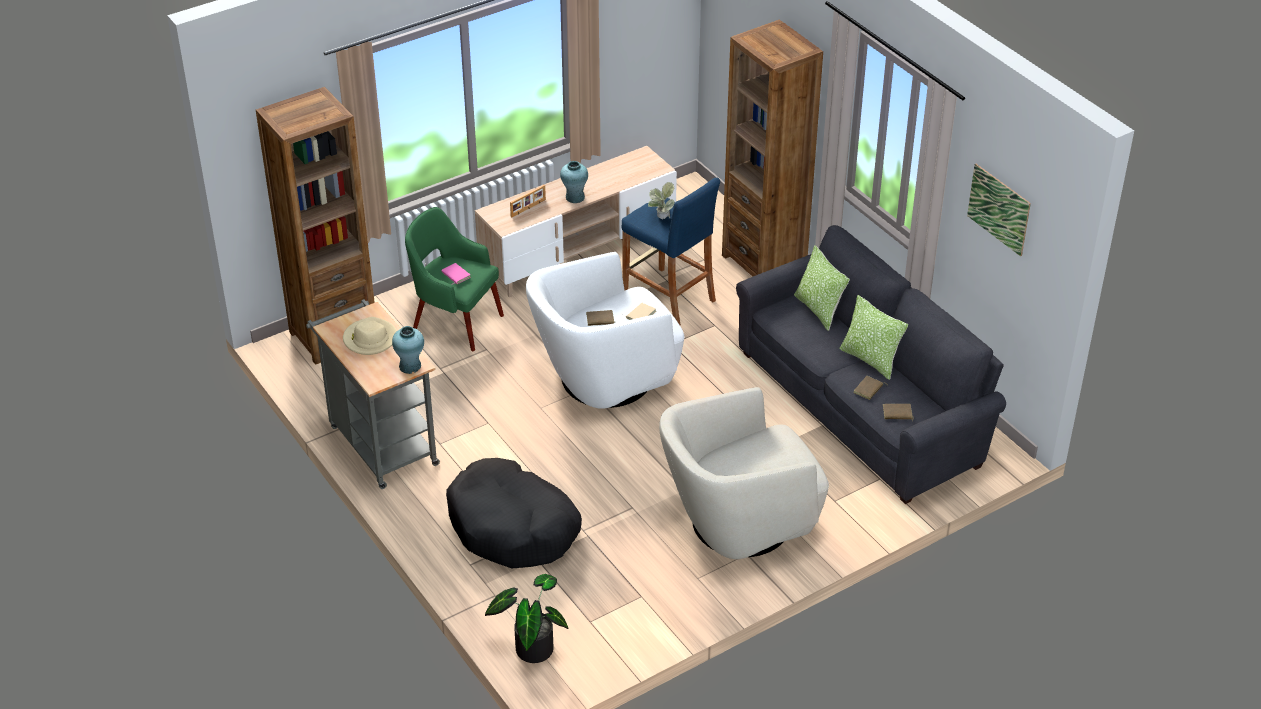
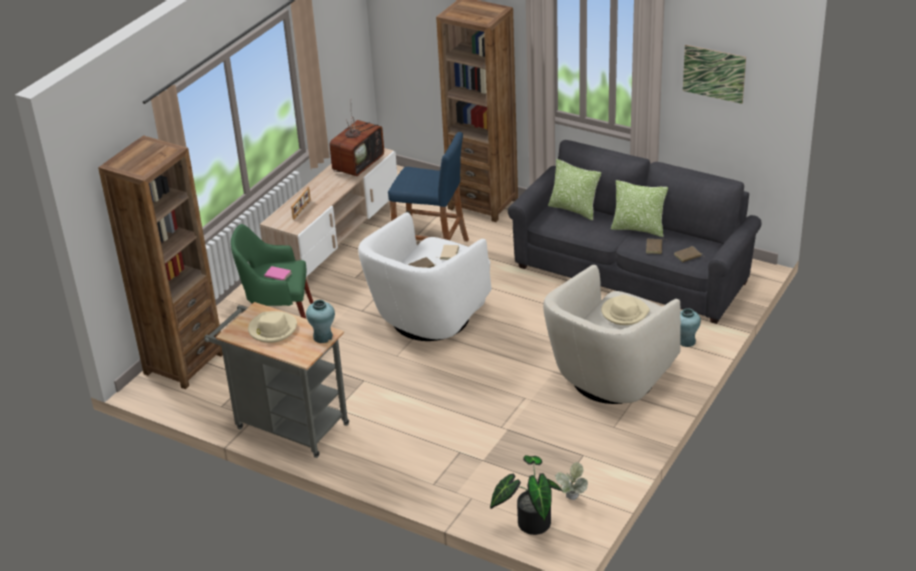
camera: 25 degrees left, 5 degrees down
(513, 527) = (445, 445): black dog bed -> none
(575, 197) = (332, 191): turquoise vase -> turquoise vase (686, 341)
(626, 173) = (358, 163): none -> television
(661, 220) = (420, 181): potted plant -> potted plant (571, 500)
(767, 455) = (624, 312): none -> beige hat

